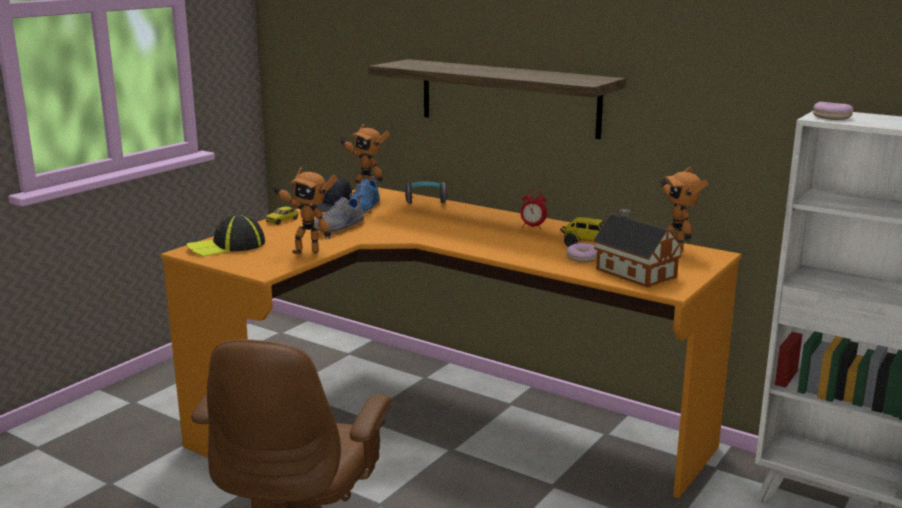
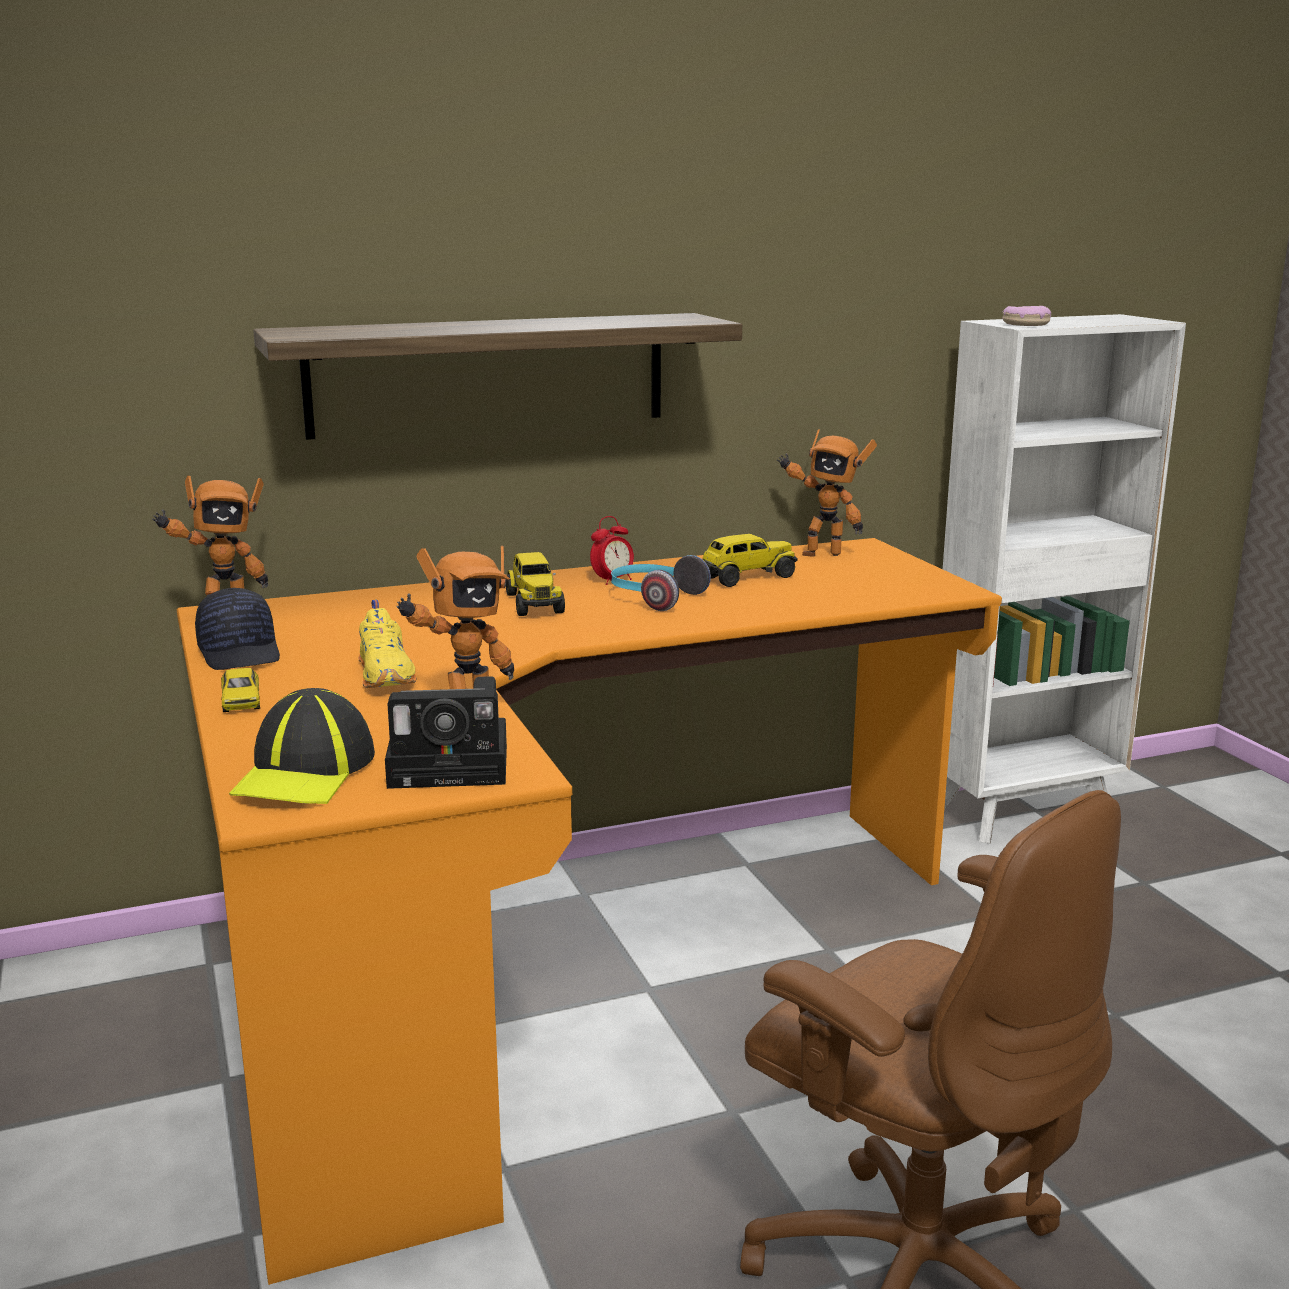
camera: 55 degrees left, 0 degrees up
(259, 262) = (455, 765): none -> camera
(339, 229) = (387, 675): grey shoe -> yellow shoe
(364, 209) = (313, 638): blue shoe -> none
(425, 199) = (352, 596): headphones -> headphones (654, 598)
(470, 224) = (534, 603): none -> toy truck
(582, 258) = (784, 593): donut -> none
(634, 272) = (873, 587): toy house -> none

